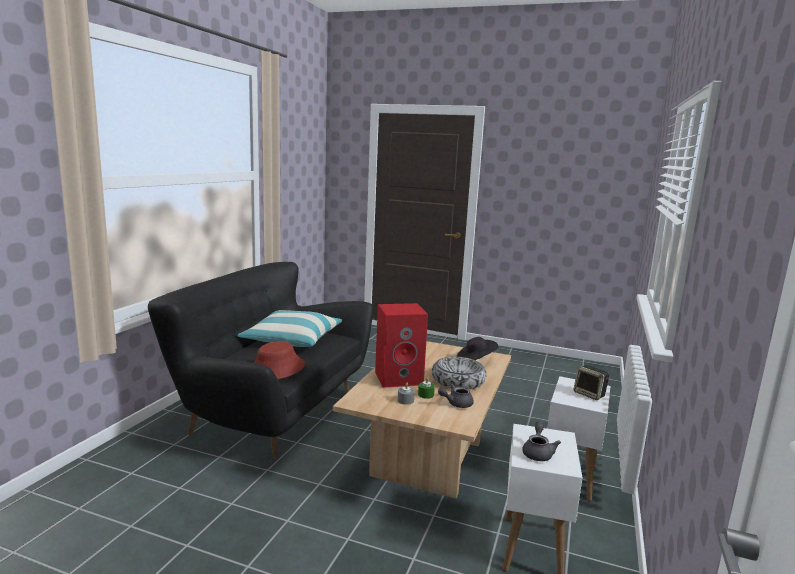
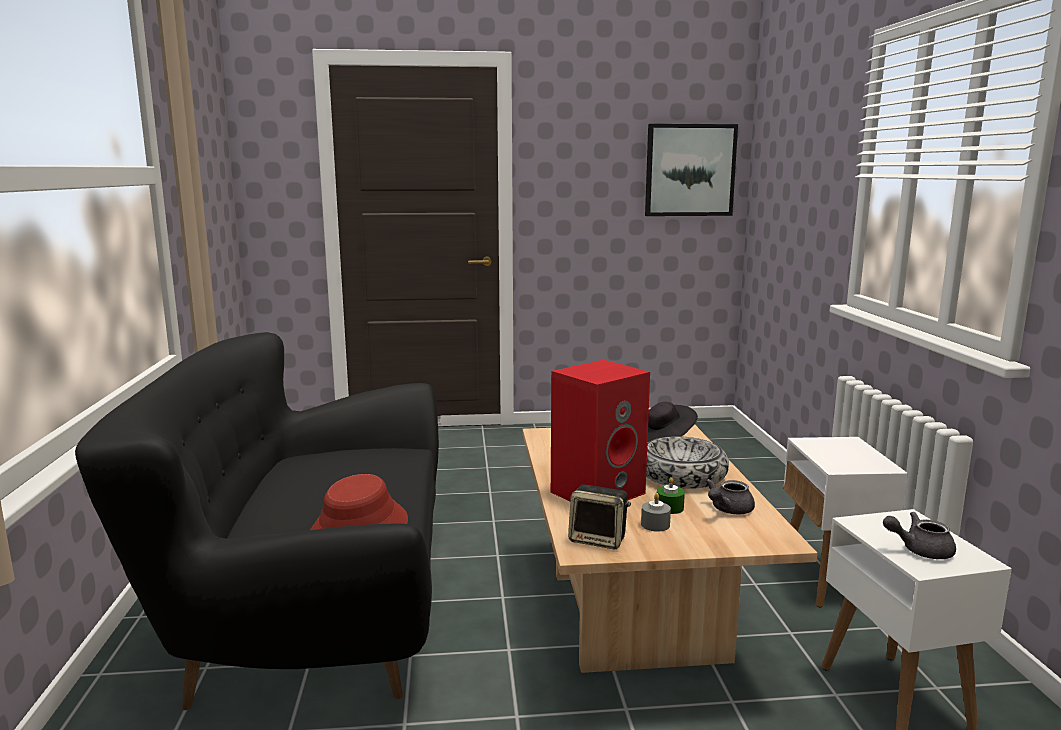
camera: 25 degrees left, 0 degrees up
(292, 339) = (322, 472): pillow -> none
(538, 452) = (919, 550): grey teapot -> grey teapot turned 75 degrees counterclockwise
(590, 394) = (856, 453): speaker -> speaker (599, 539)
(601, 188) = (689, 170): none -> picture

